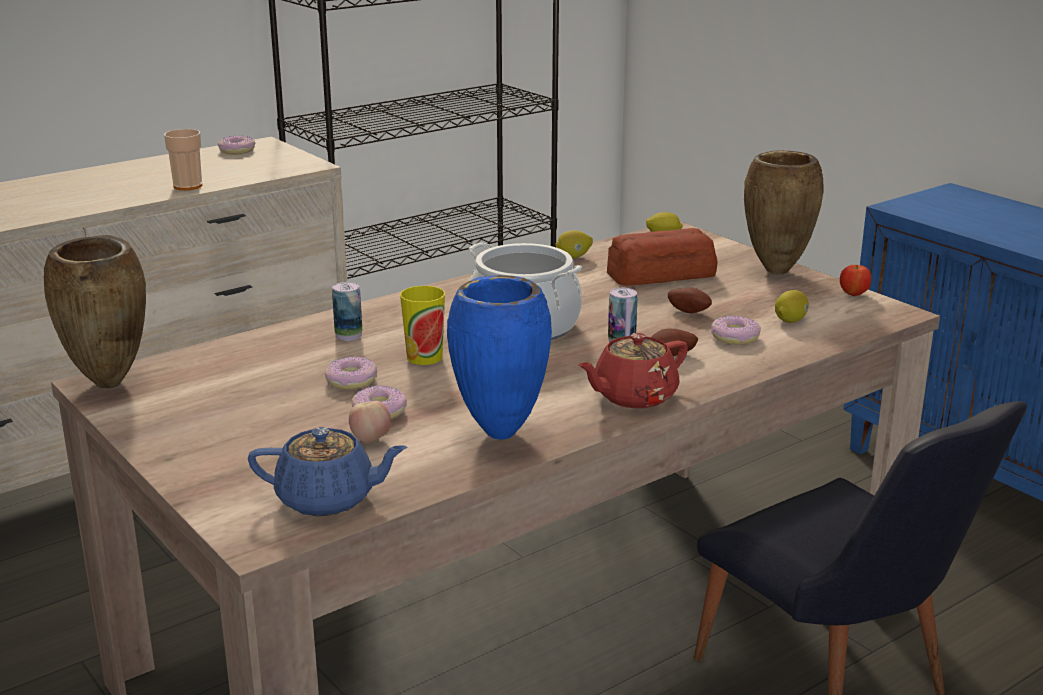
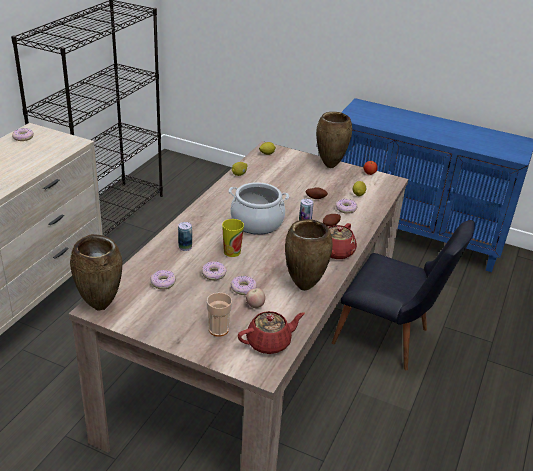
camera: 30 degrees left, 10 degrees up
(188, 186) = (26, 170): cup -> cup (218, 329)
(248, 374) = (163, 283): none -> donut
(328, 499) = (269, 343): blue teapot -> red teapot
(498, 434) = (303, 287): blue vase -> brown vase
(663, 274) = (286, 177): bread -> none

